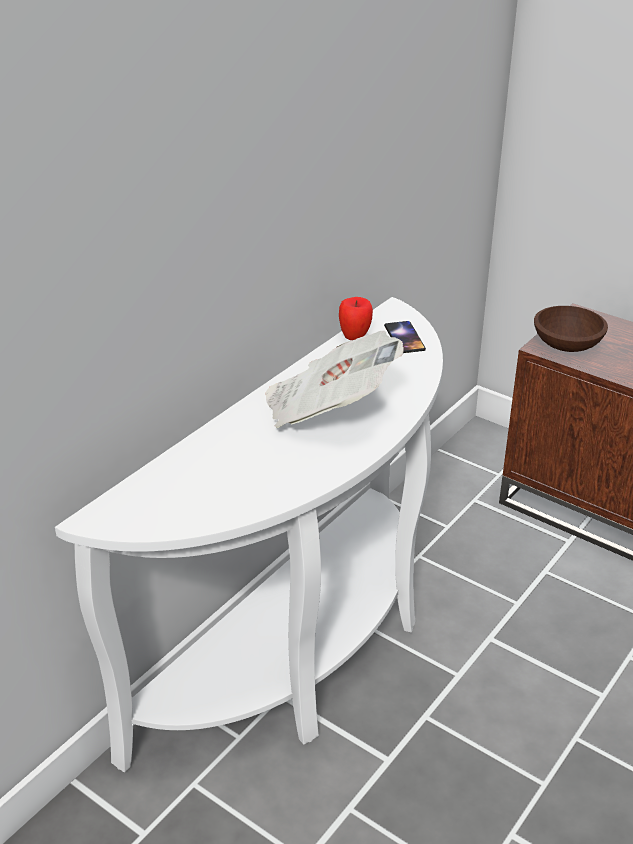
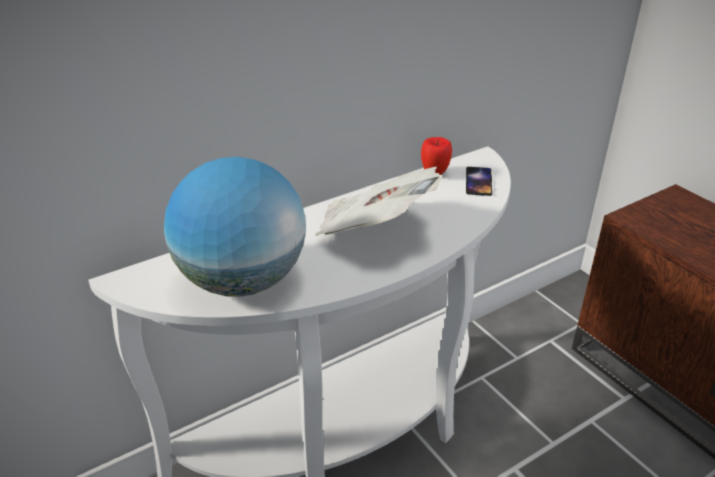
camera: 20 degrees right, 0 degrees up
(227, 490) = (243, 281): none -> globe
(568, 344) = (654, 219): brown bowl -> none

